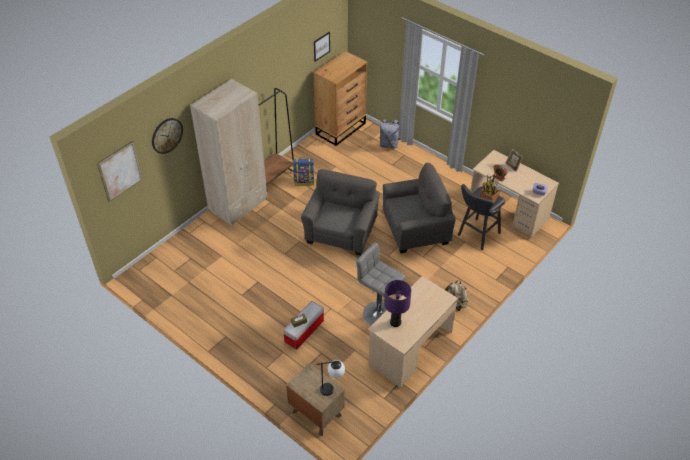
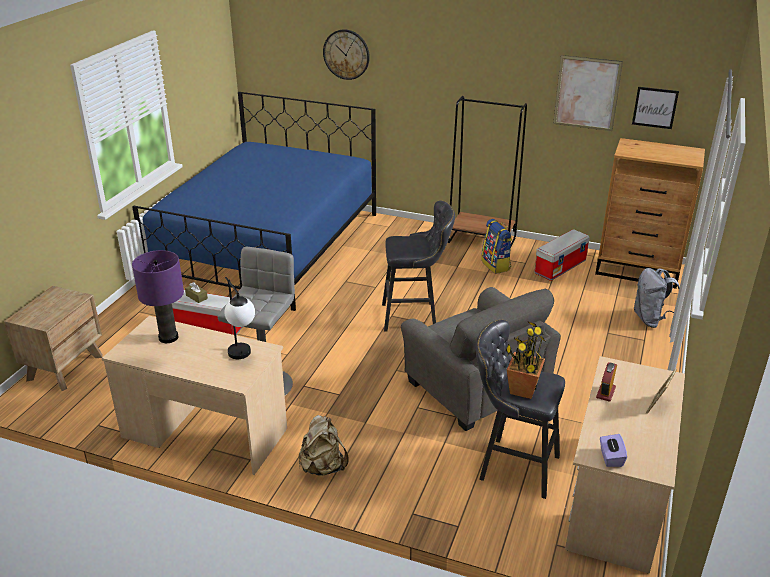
camera: 70 degrees right, 15 degrees down
(120, 171) = (277, 55): picture -> picture (587, 93)
(212, 281) = (269, 244): none -> blue bed
(239, 205) = (410, 231): beige wardrobe -> none
(320, 156) = (560, 266): none -> storage box
(332, 388) = (46, 321): table lamp -> table lamp (243, 357)
(341, 232) = (417, 316): grey armchair -> black stool

